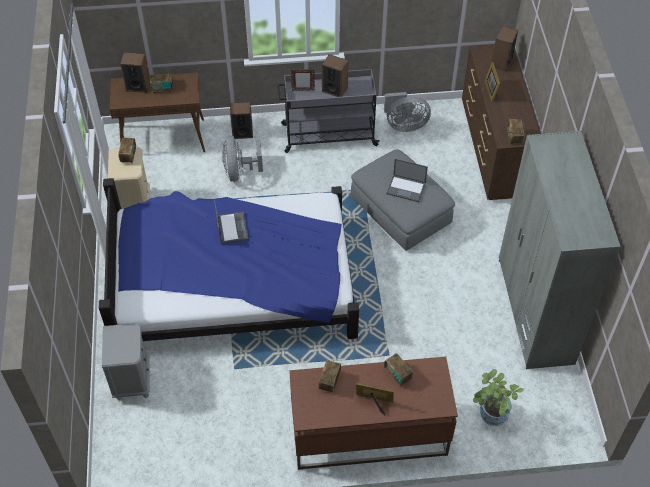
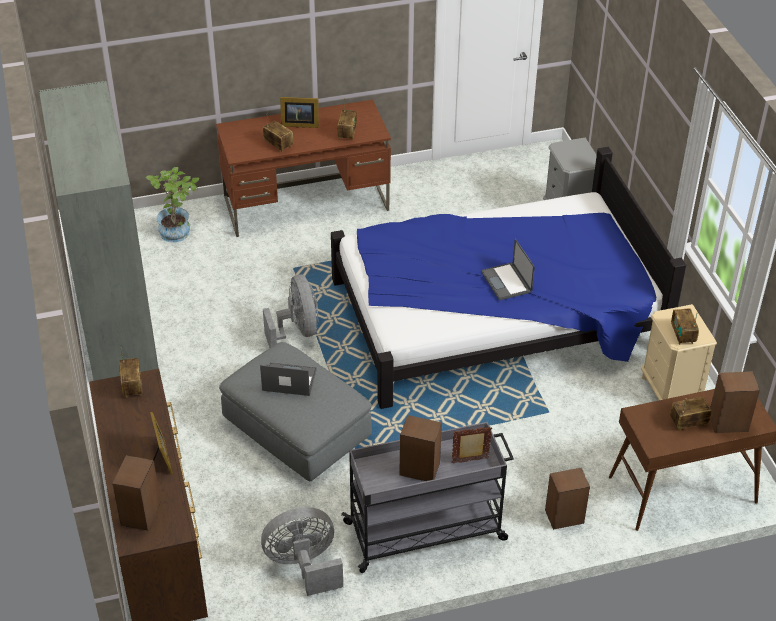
camera: 170 degrees right, 10 degrees down
(239, 171) = (544, 454): grey fan -> grey fan (297, 331)

